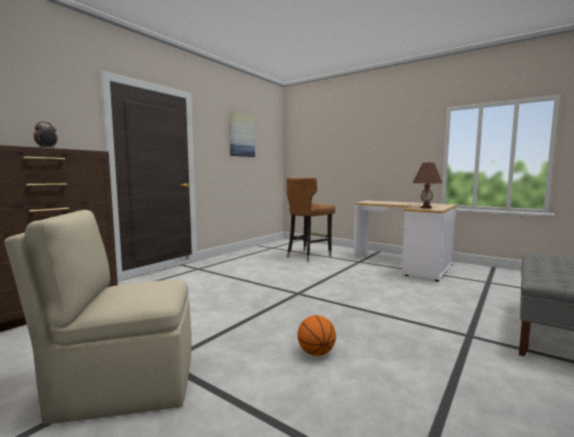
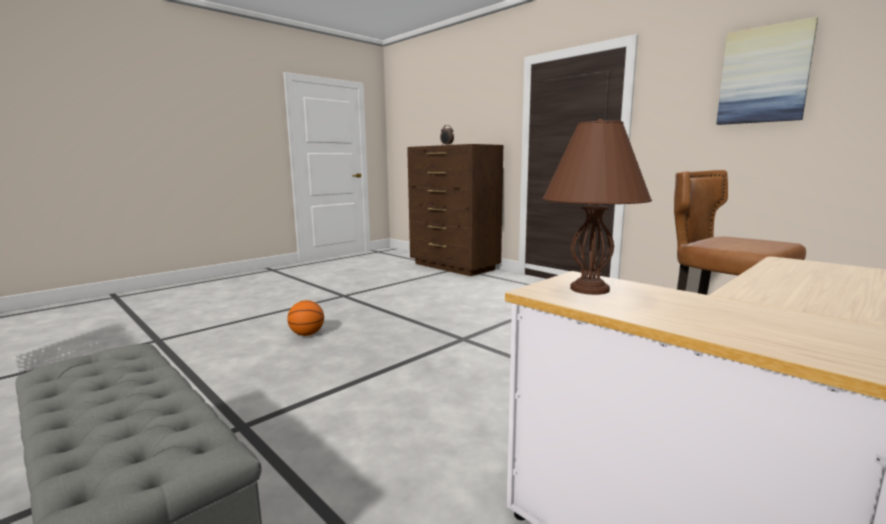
camera: 100 degrees right, 5 degrees up
(124, 386) = (326, 290): beige chair -> none

